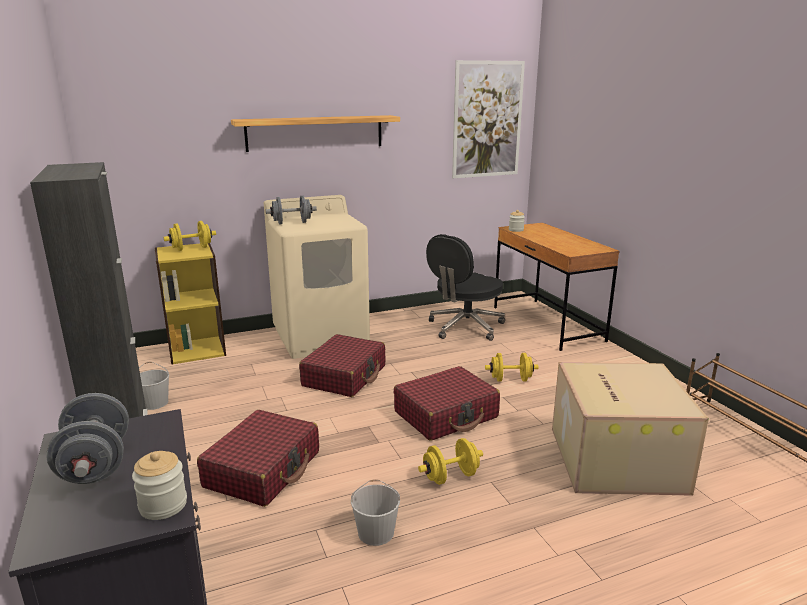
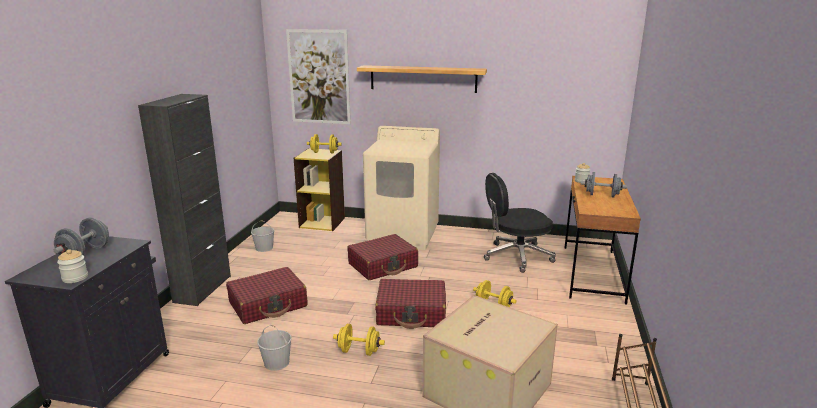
camera: 35 degrees right, 0 degrees up
(292, 223) = (383, 145): grey dumbbell -> grey dumbbell (602, 195)
(487, 120) = (582, 77): picture -> picture (319, 77)

